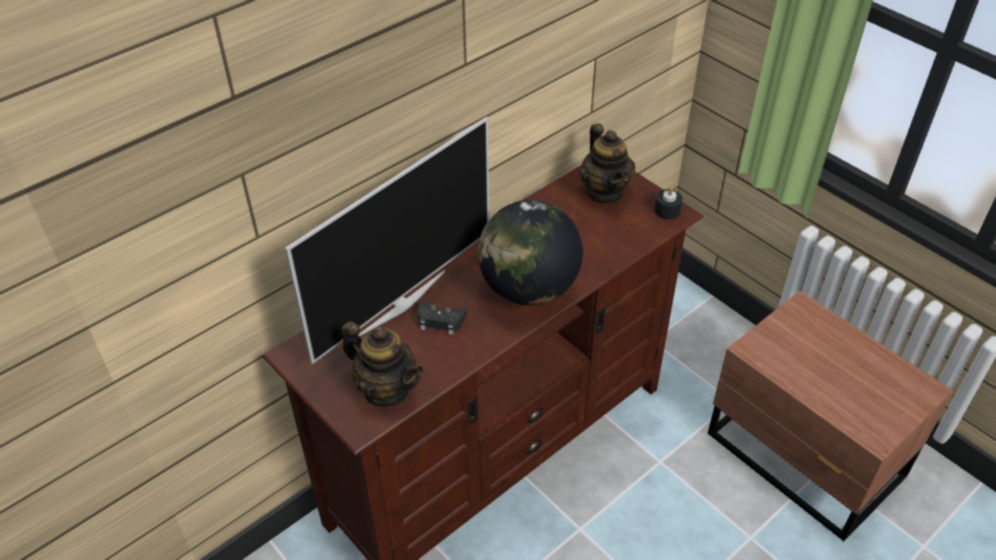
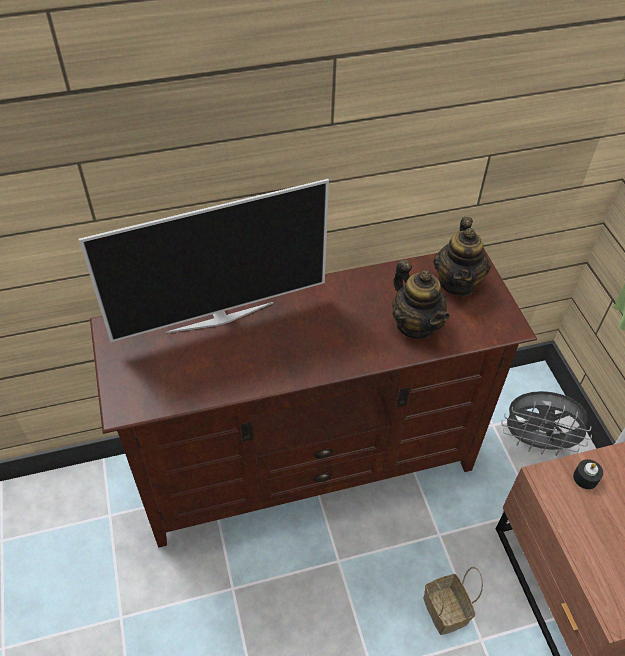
camera: 25 degrees right, 5 degrees up
(387, 389) = (161, 387): teapot -> teapot (415, 324)
(440, 320) = (241, 345): black game controller -> none
(528, 289) = (332, 346): globe -> none
(667, 210) = (504, 321): black candle -> black candle (585, 478)
(700, 340) = (536, 442): none -> grey fan
(706, 527) = (446, 611): none -> basket

